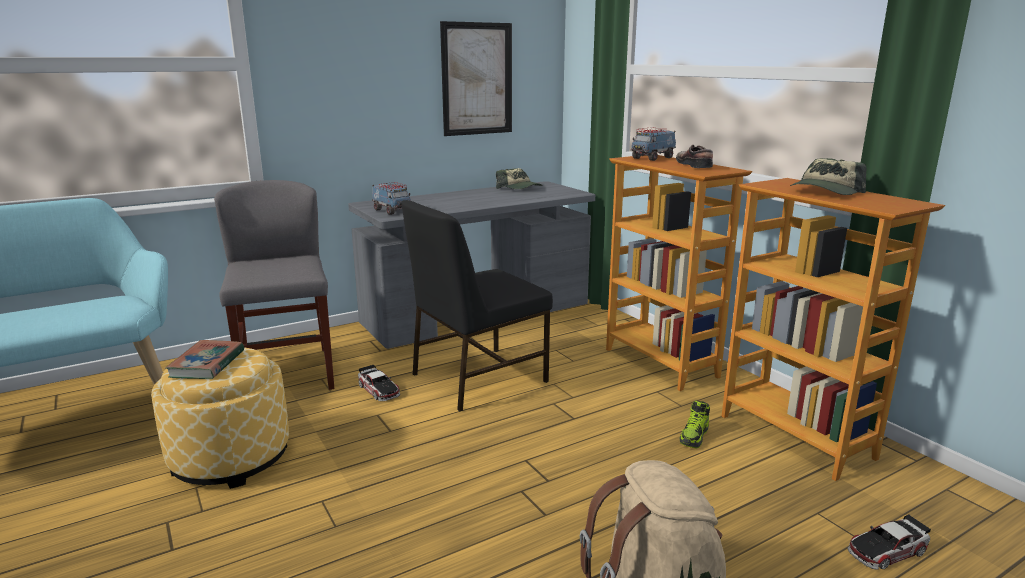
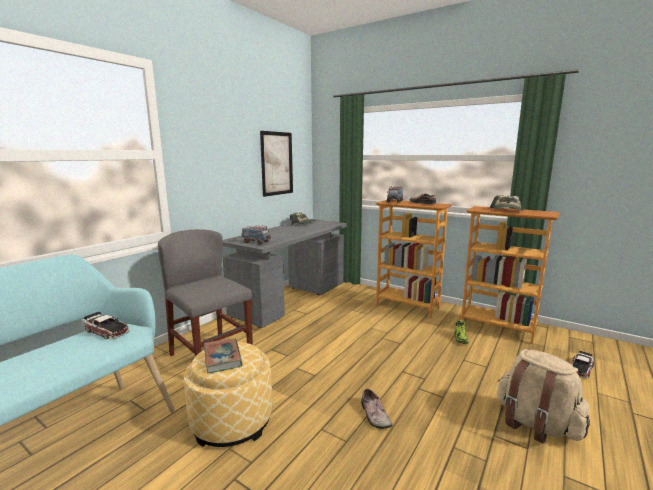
camera: 25 degrees left, 5 degrees down
(378, 389) = (281, 353): toy car -> toy car (107, 331)
(410, 506) = (374, 415): none -> shoe
(476, 378) = (329, 333): black chair -> none

